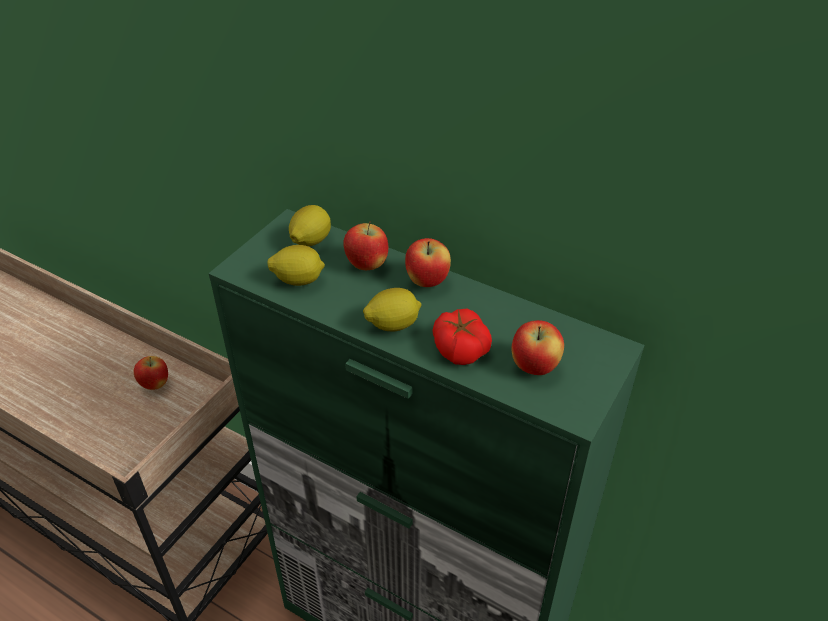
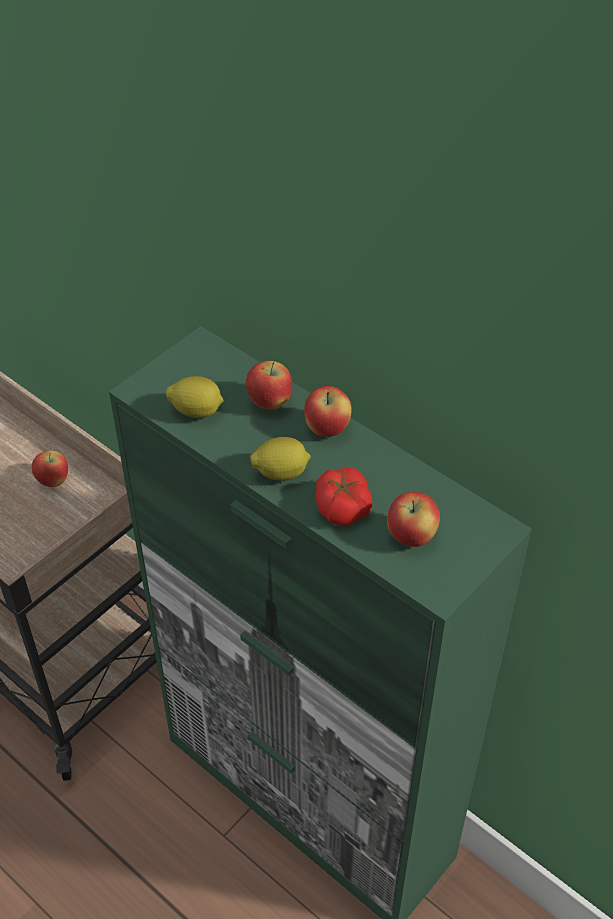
camera: 10 degrees right, 5 degrees up
(310, 241) = (217, 368): lemon -> none

